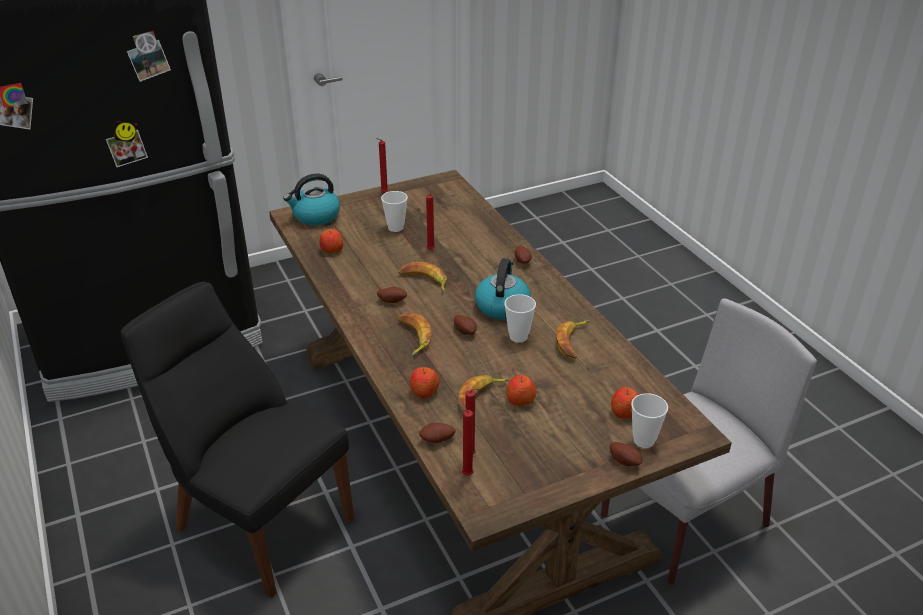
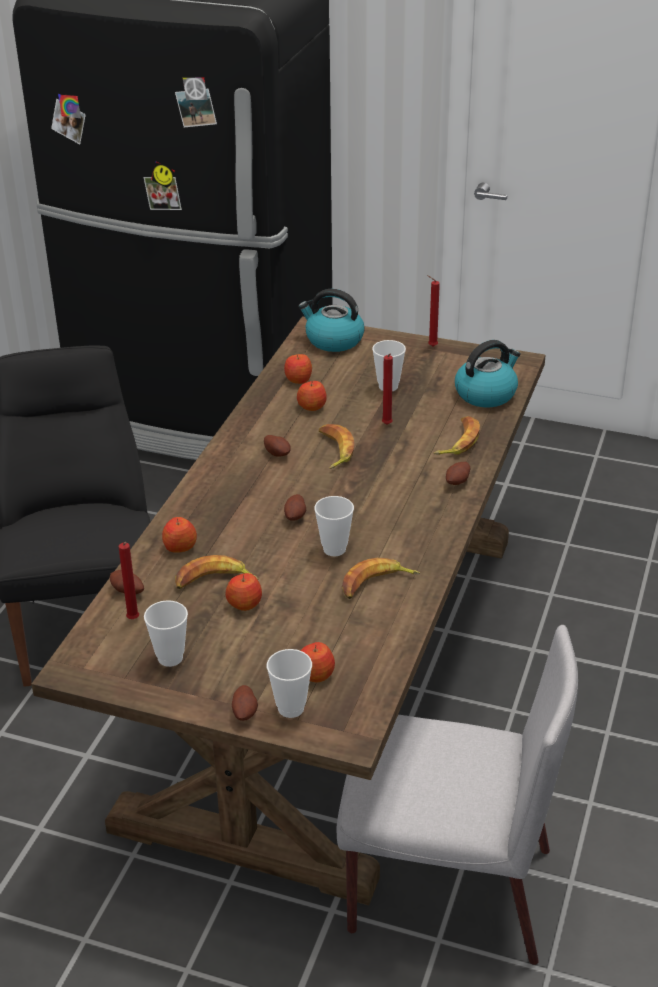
camera: 45 degrees right, 0 degrees up
(367, 262) = (312, 406): none -> apple
(413, 337) = (244, 495): banana -> banana (458, 441)
(465, 474) = (106, 631): red candle -> none
(502, 306) = (366, 513): kettle -> kettle (486, 394)
(531, 461) = (170, 658): none -> cup

